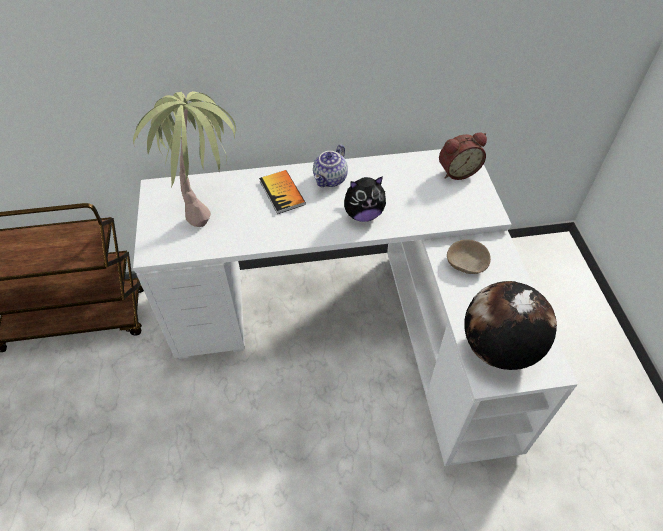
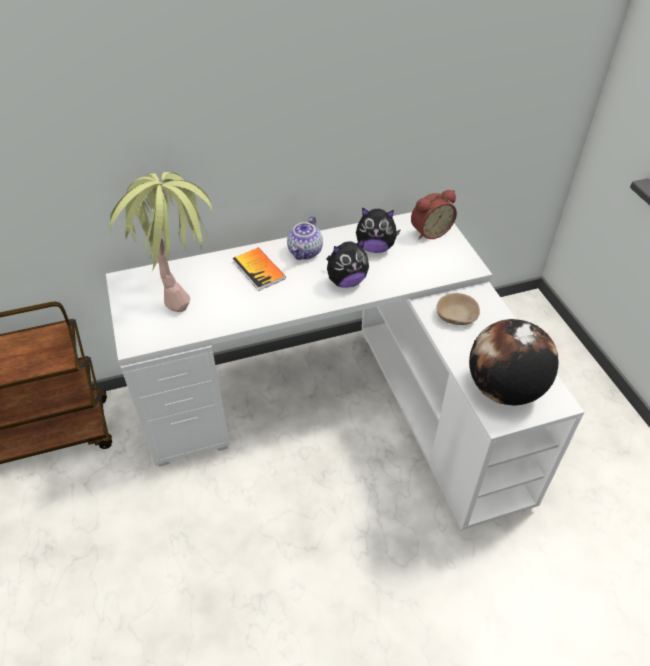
camera: 10 degrees left, 5 degrees down
(399, 182) = (375, 248): none -> plush toy

